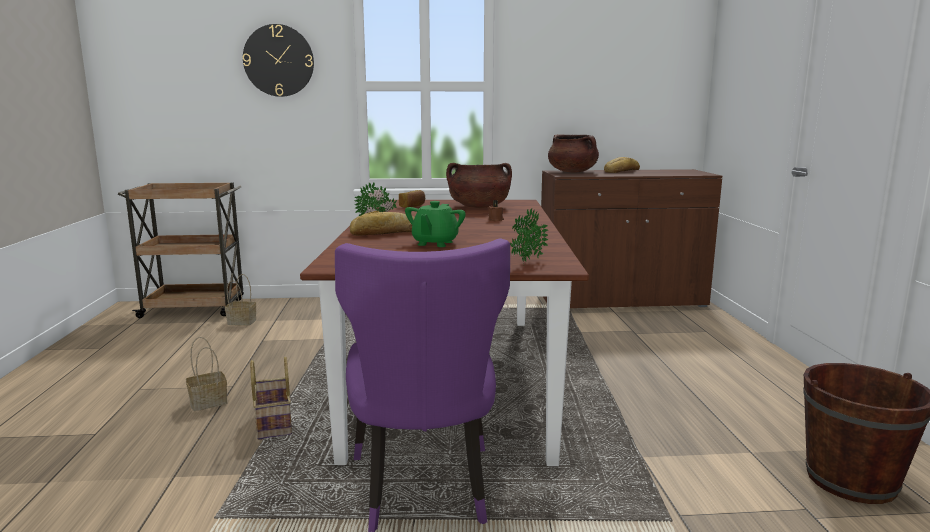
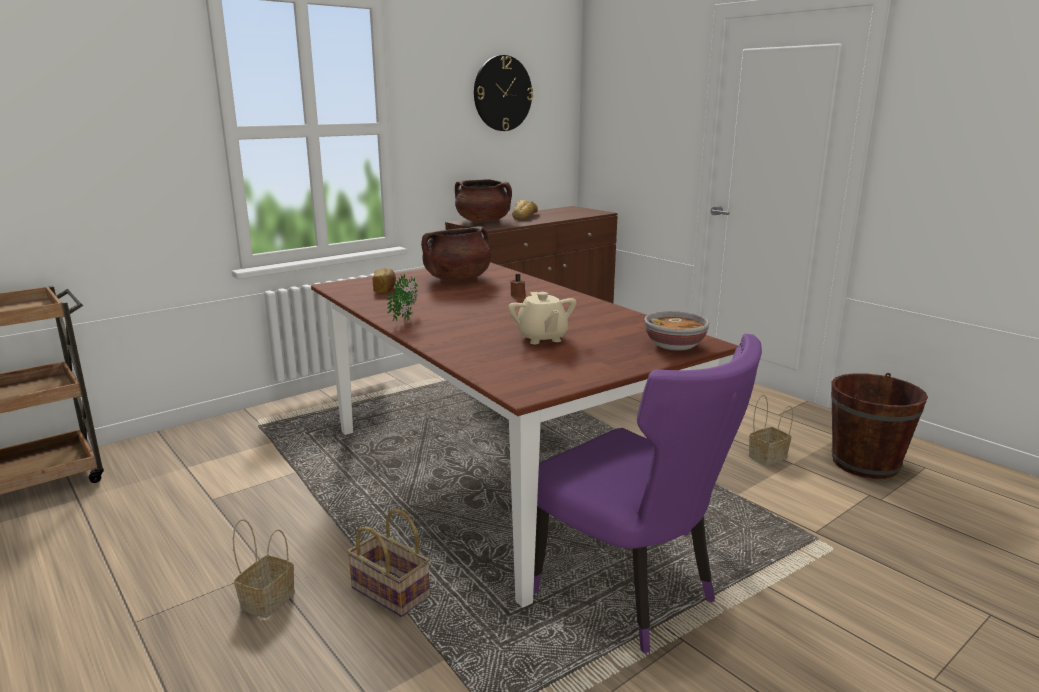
camera: 35 degrees left, 5 degrees up
(241, 322) = (138, 484): basket -> basket (767, 457)
(278, 60) = (106, 99): wall clock -> wall clock (502, 93)
(385, 232) = (457, 333): bread -> none
(435, 243) = (542, 338): green teapot -> beige teapot
(525, 263) = (675, 346): potted plant -> bowl

